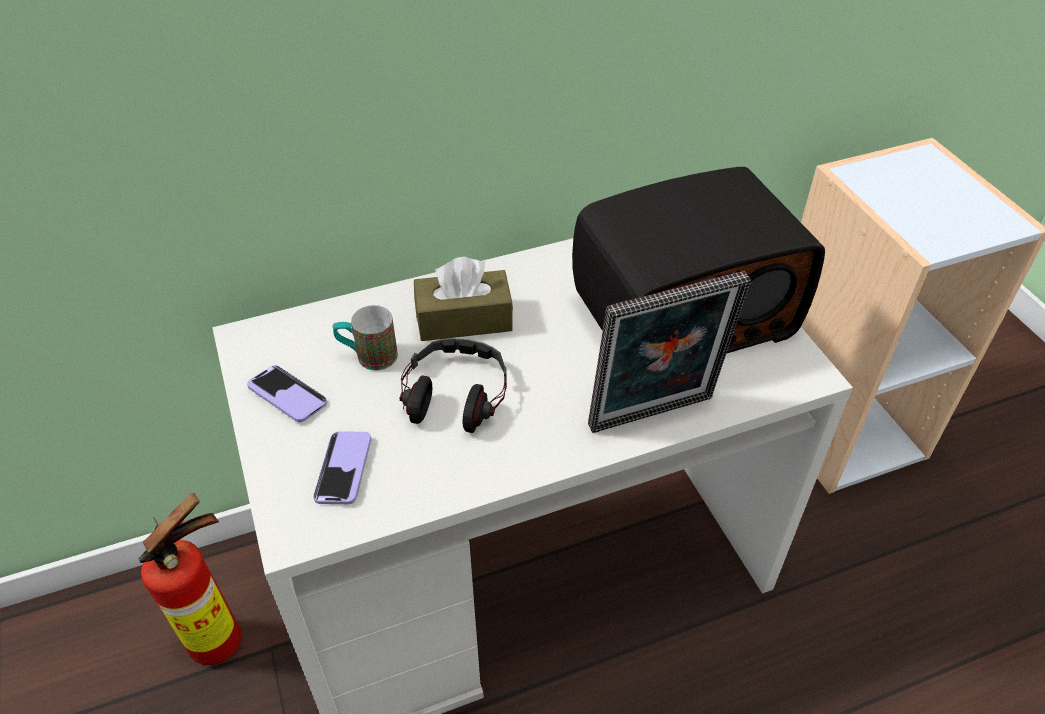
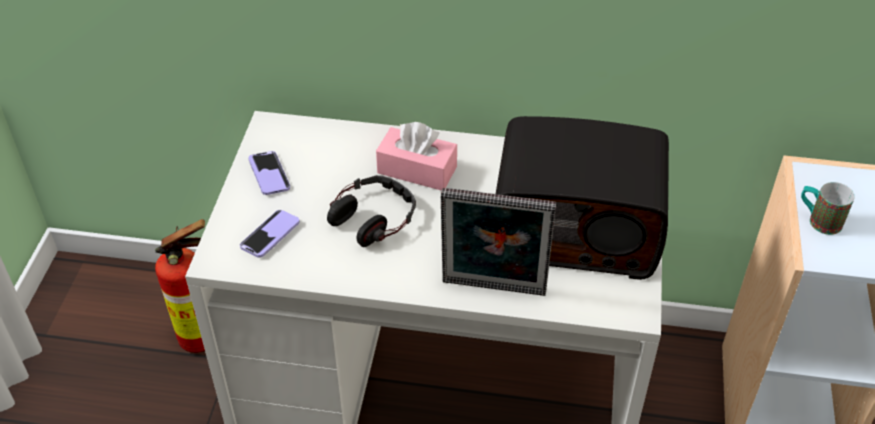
camera: 30 degrees right, 0 degrees up
(368, 356) = (336, 169): mug -> mug (818, 220)
(464, 320) = (417, 170): brown tissue box -> pink tissue box

